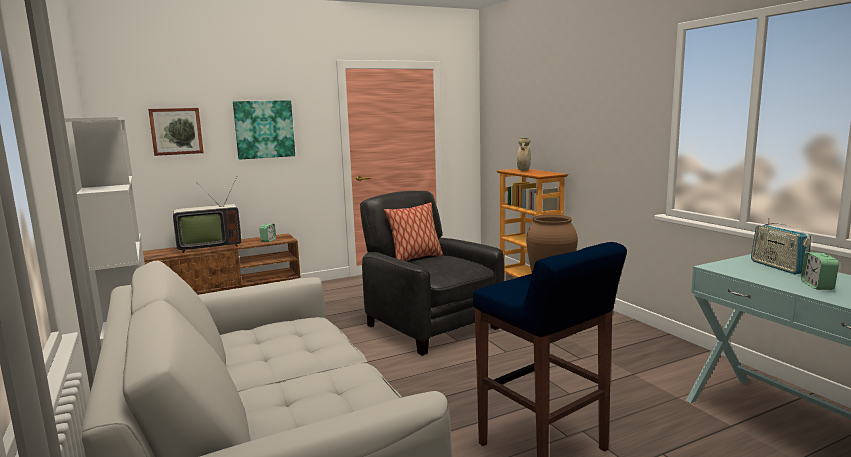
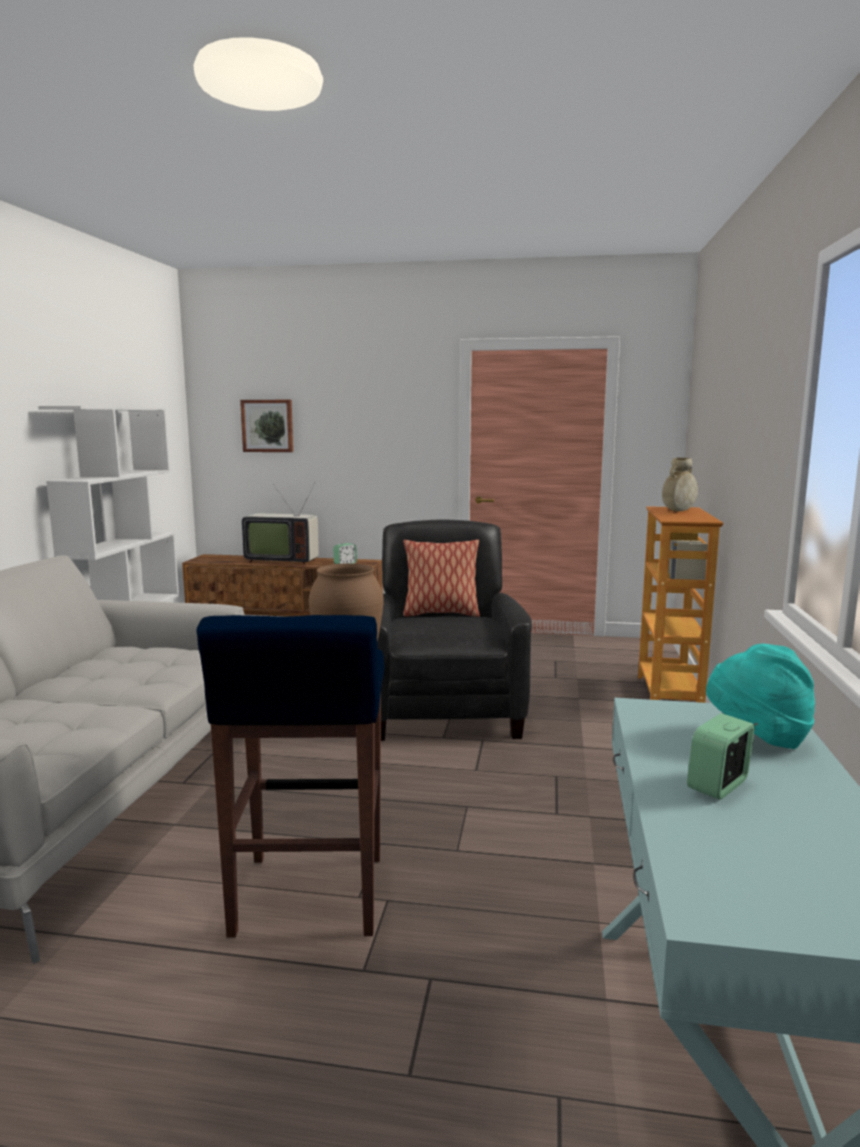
camera: 35 degrees right, 0 degrees up
(264, 129) = (362, 428): picture -> none
(778, 267) = (757, 738): radio -> turquoise hat

